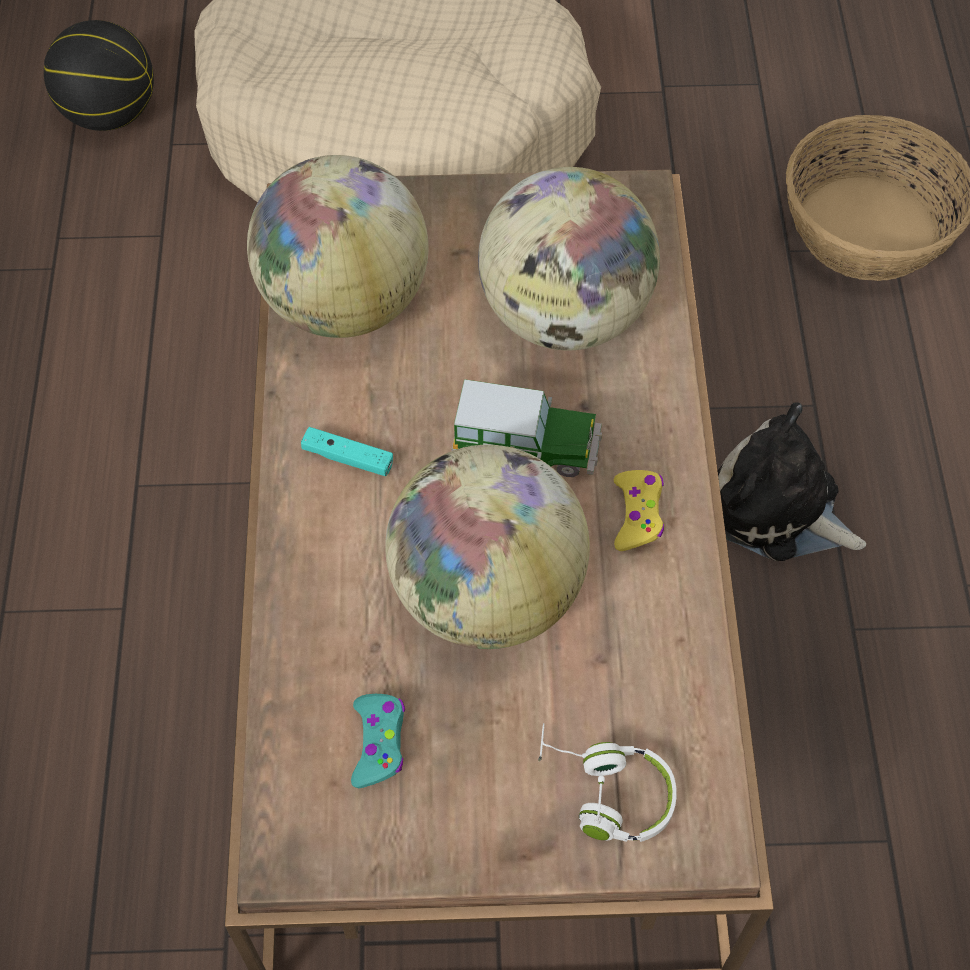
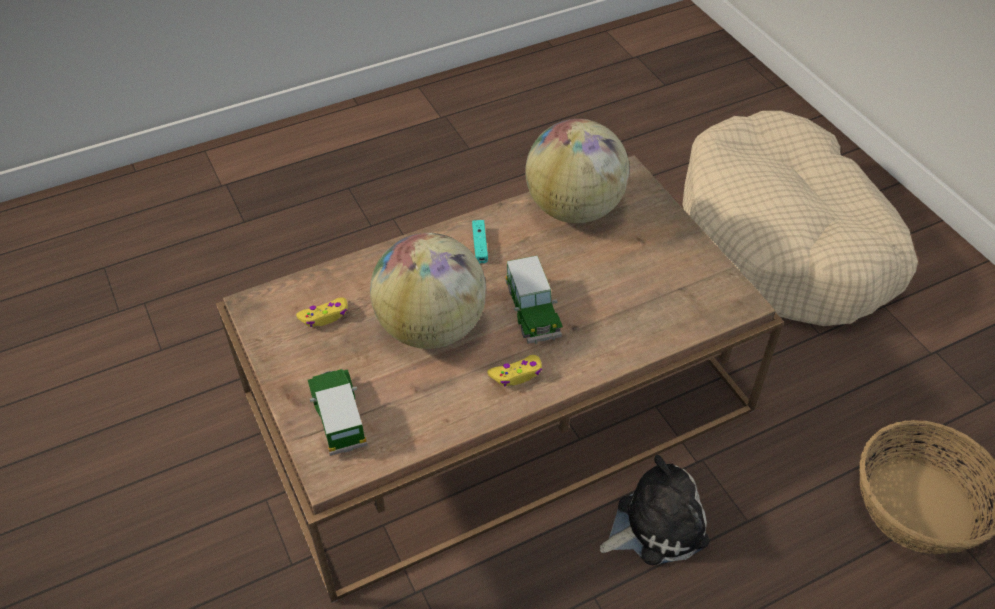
camera: 65 degrees right, 10 degrees down
(110, 114) = (697, 130): basketball -> none
(379, 743) = (325, 316): turquoise game controller -> yellow game controller
(564, 315) = (630, 298): globe -> none
(604, 791) = (338, 416): white headphones -> toy car
(777, 508) = (655, 524): plush toy -> plush toy turned 60 degrees clockwise

